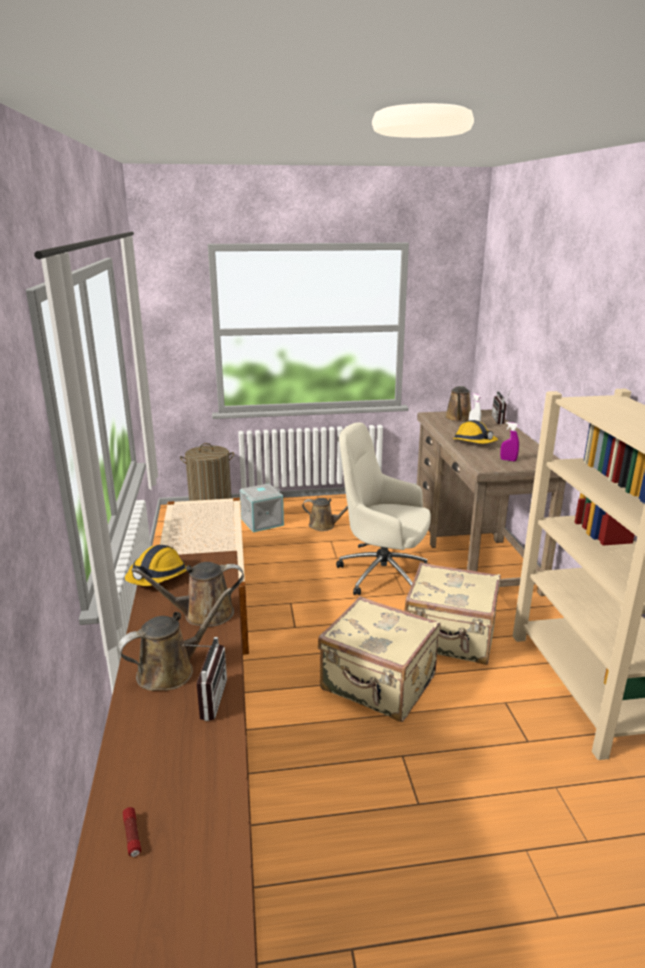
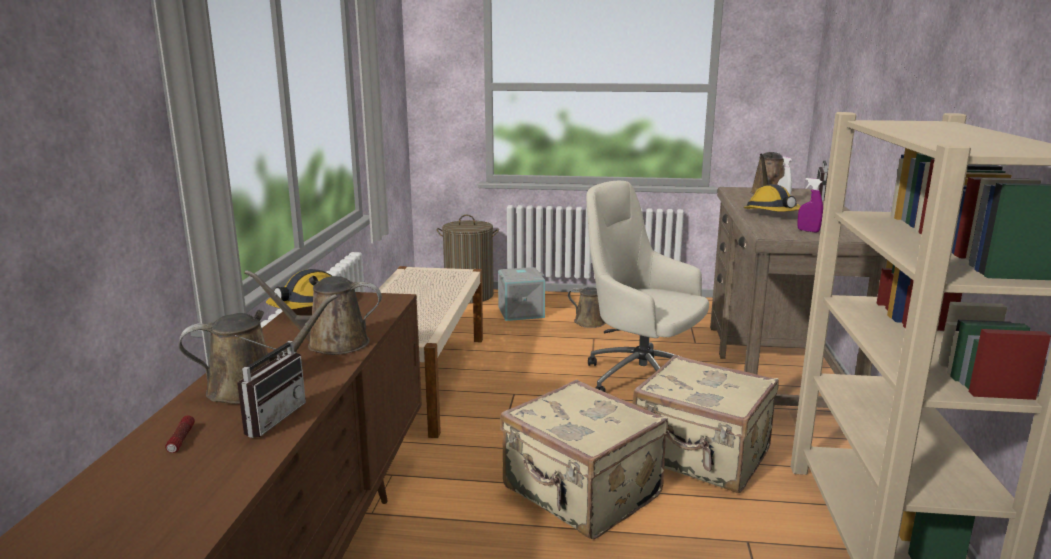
camera: 15 degrees right, 5 degrees down
(132, 836) = (72, 532): flashlight -> flashlight (181, 440)

